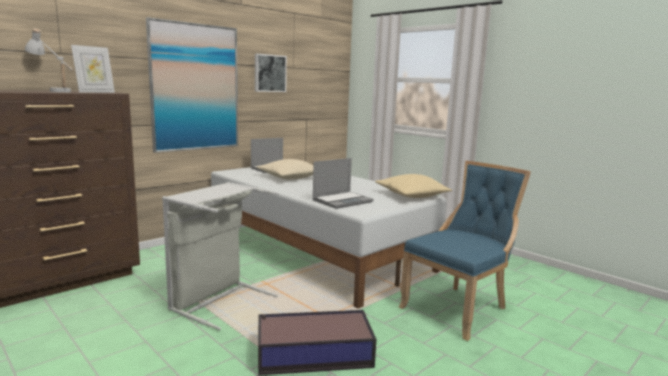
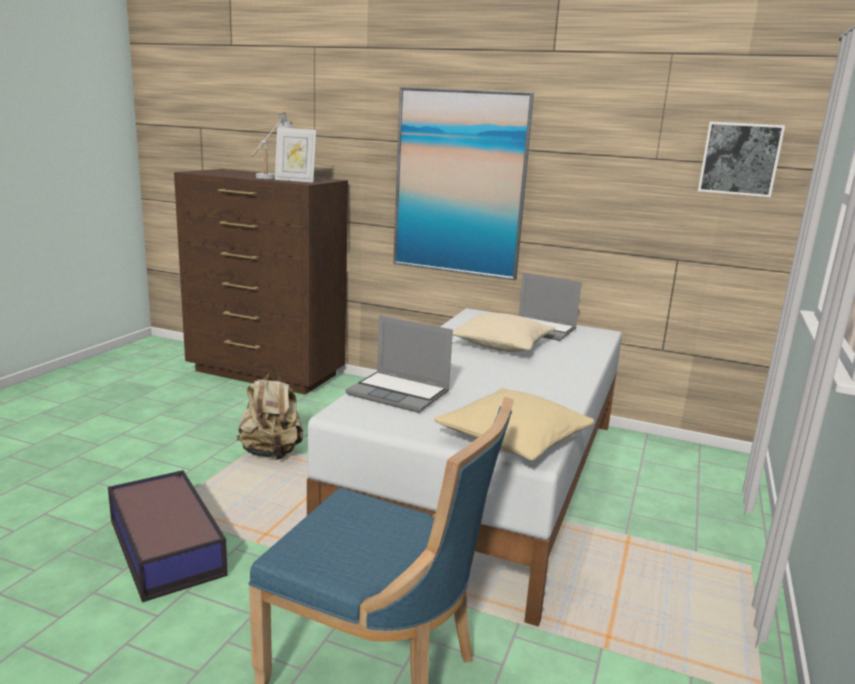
camera: 65 degrees right, 5 degrees up
(217, 300) = (271, 453): grey laundry basket -> beige backpack
(269, 73) = (596, 167): picture -> picture (739, 159)

